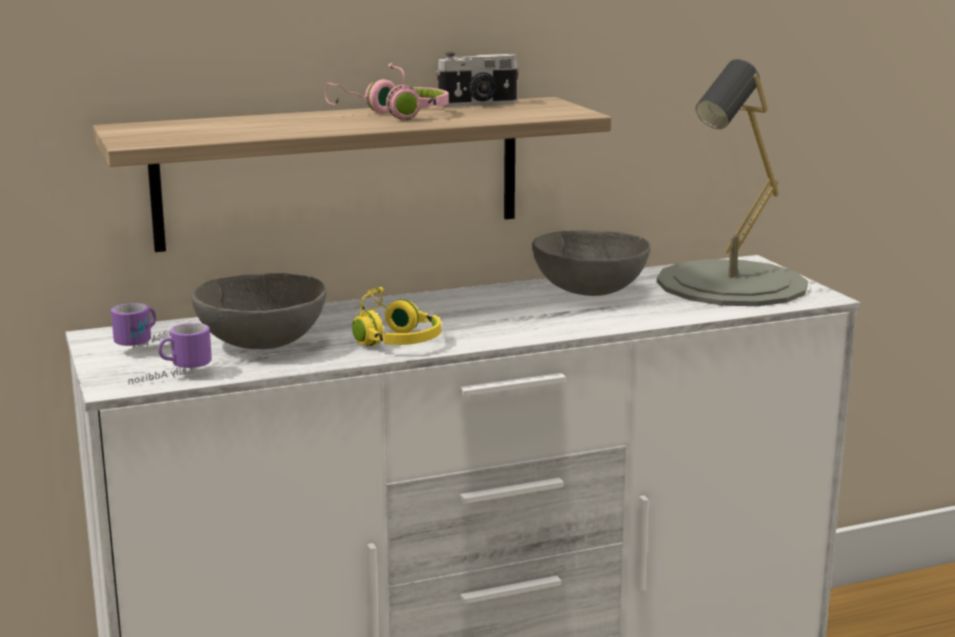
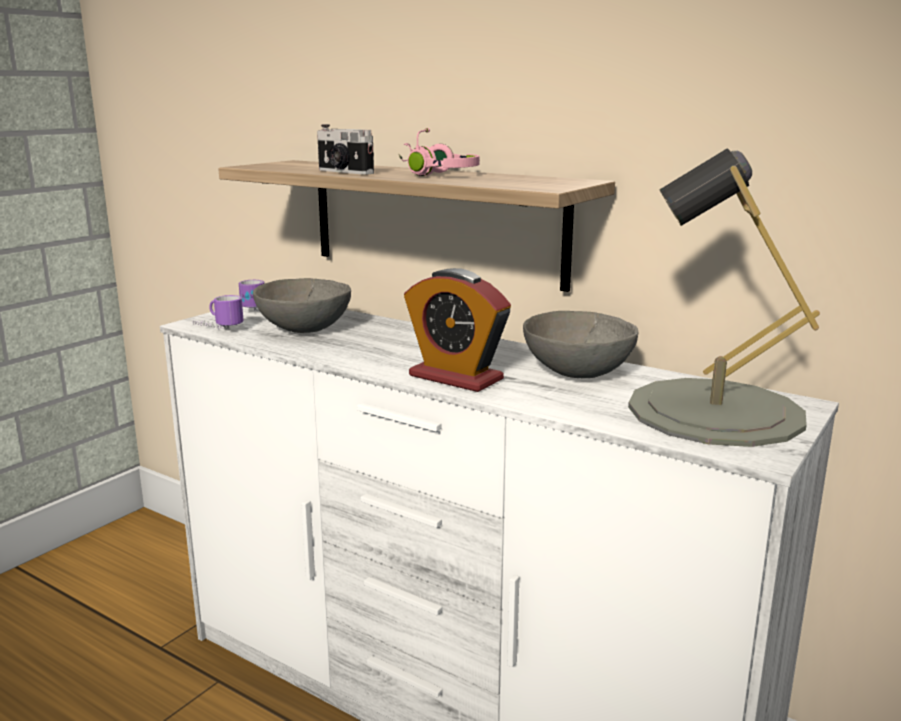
camera: 55 degrees right, 0 degrees up
(391, 337) = (364, 350): yellow headphones -> none
(478, 104) = (524, 176): camera -> camera (344, 172)
(535, 326) = (455, 377): none -> alarm clock

